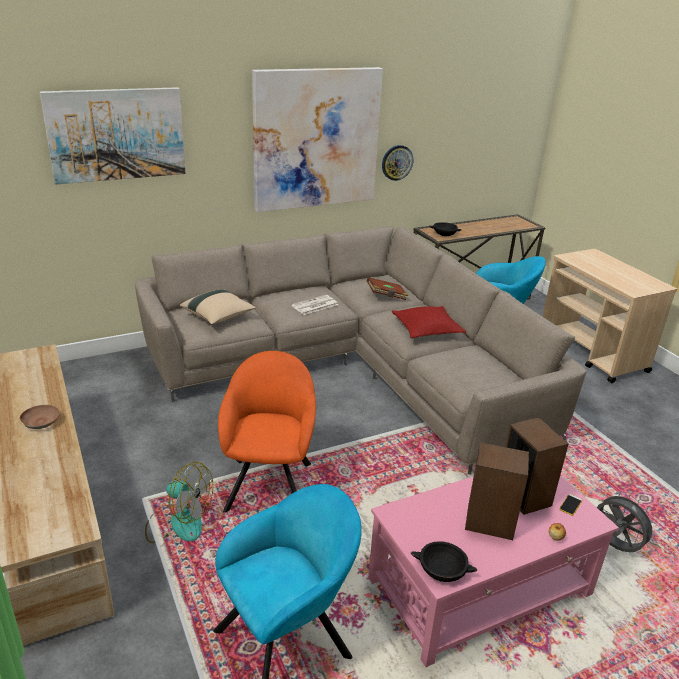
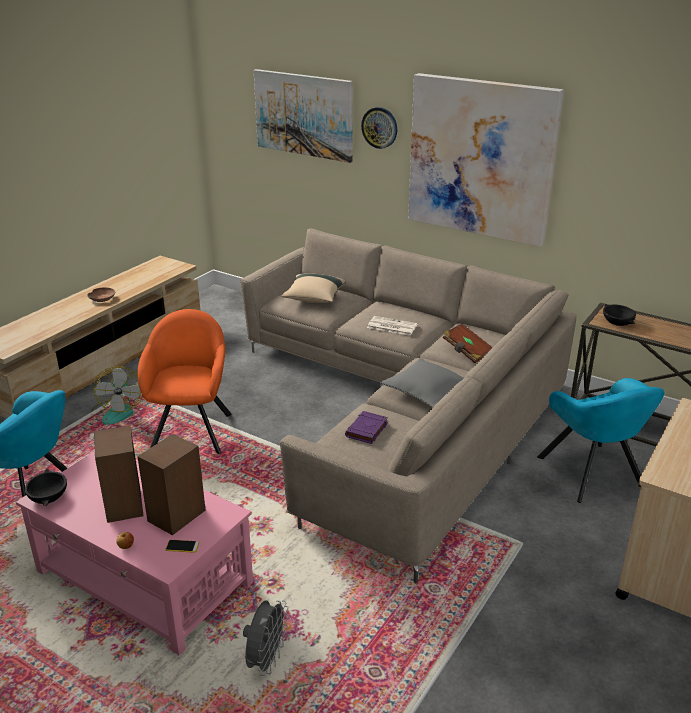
camera: 60 degrees right, 0 degrees up
(270, 483) = (192, 430): orange armchair -> orange armchair turned 60 degrees counterclockwise
(397, 162) = (584, 212): wall clock -> wall clock (380, 127)
(427, 329) = (426, 391): red pillow -> grey pillow
(462, 369) = (366, 430): none -> purple book

